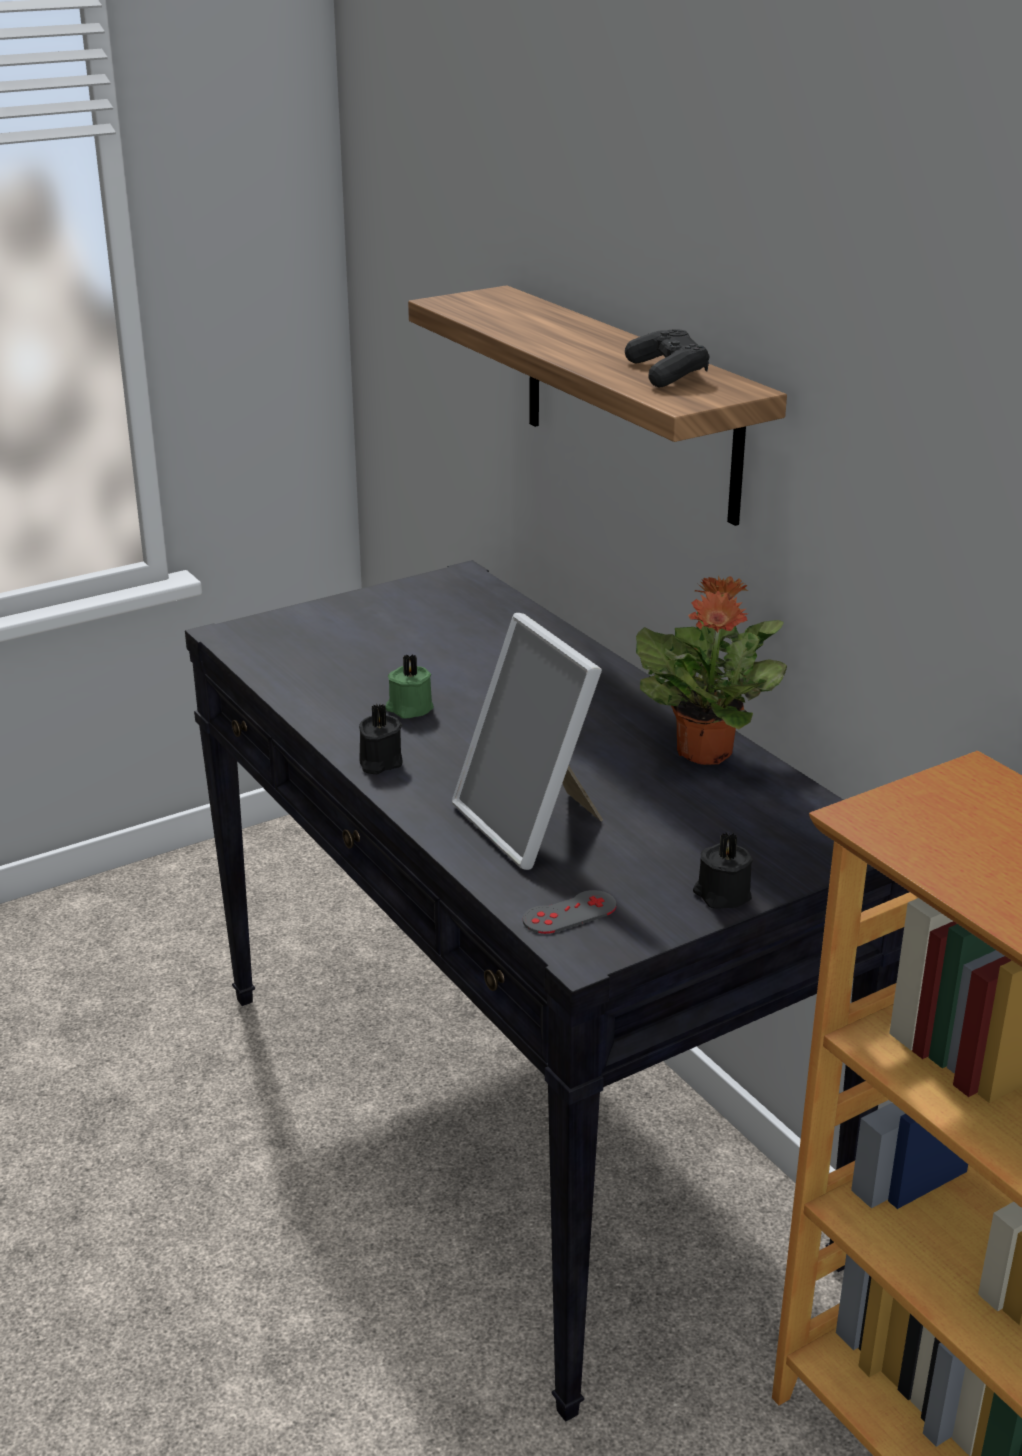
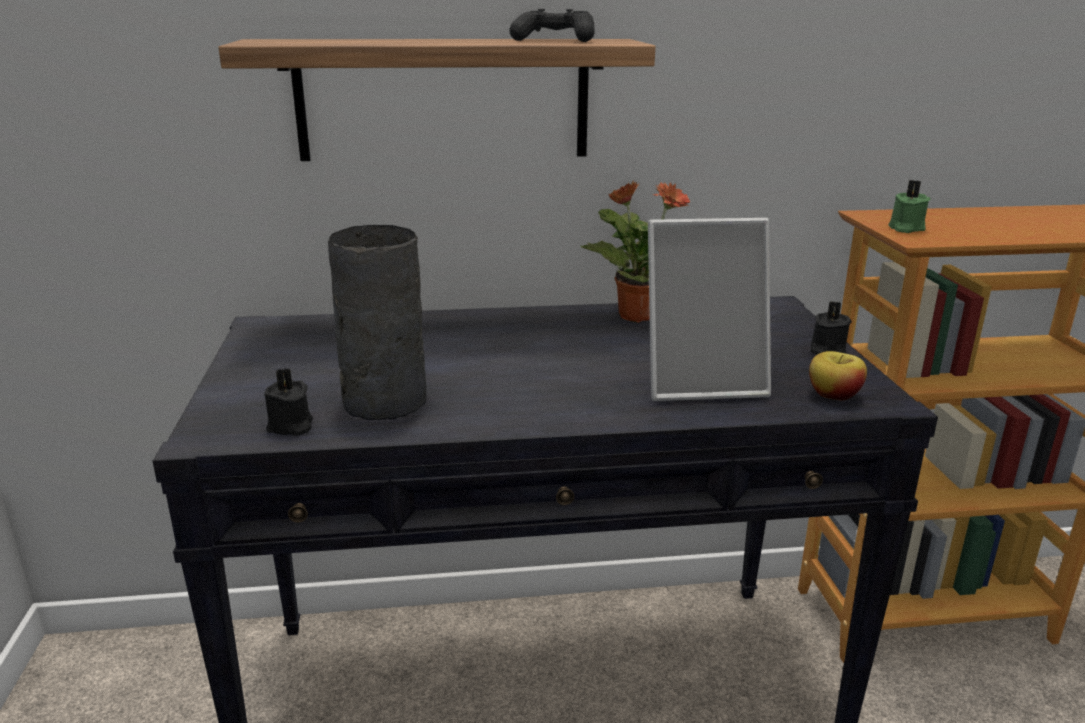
camera: 65 degrees left, 5 degrees down
(345, 678) = (382, 401): none -> grey vase
(379, 762) = (555, 417): black candle -> black candle (290, 426)
(408, 708) = (472, 388): green candle -> green candle (905, 228)
(569, 913) = (833, 395): grey game controller -> apple

